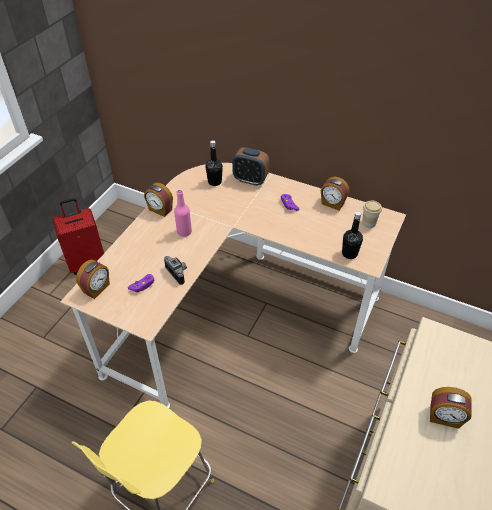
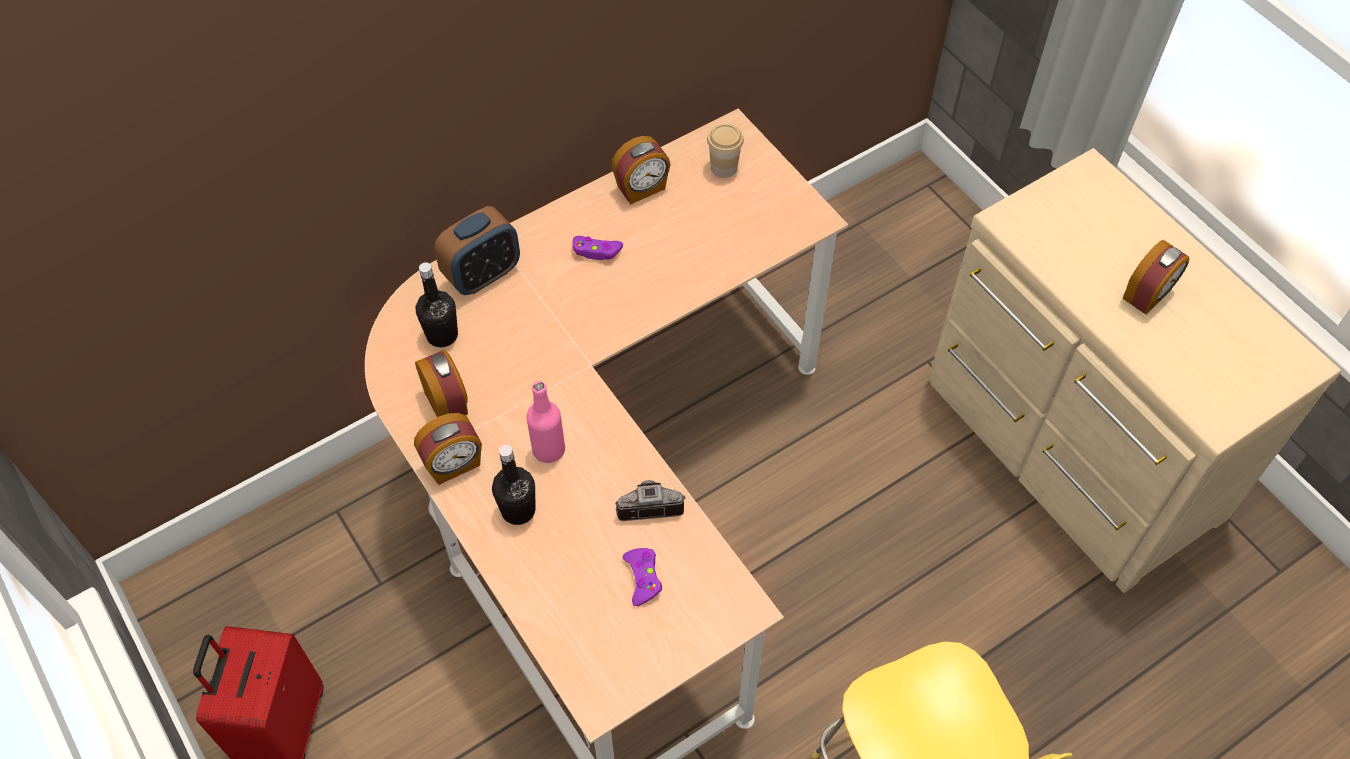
camera: 60 degrees left, 10 degrees up
(97, 289) = (600, 662): alarm clock -> alarm clock (447, 402)
(349, 253) = (773, 232): black bottle -> black bottle (518, 510)

